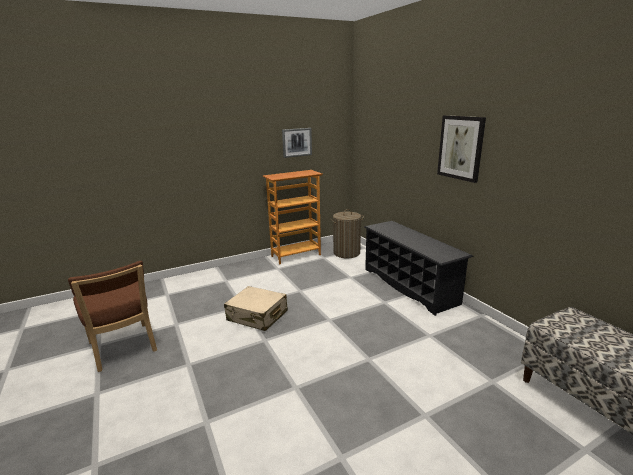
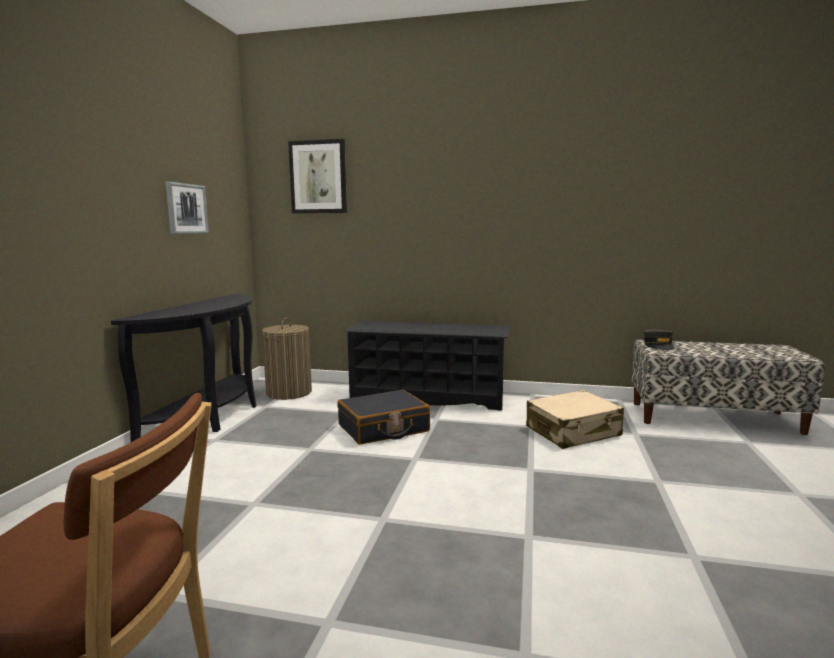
camera: 50 degrees left, 10 degrees down
(257, 316) = (308, 501): beige suitcase -> beige suitcase (573, 432)
(296, 255) = (213, 417): bookcase -> black console table
(348, 295) = (383, 429): none -> black suitcase
(461, 148) = (470, 200): picture -> picture (318, 177)
(569, 321) = (658, 346): none -> grey cap

